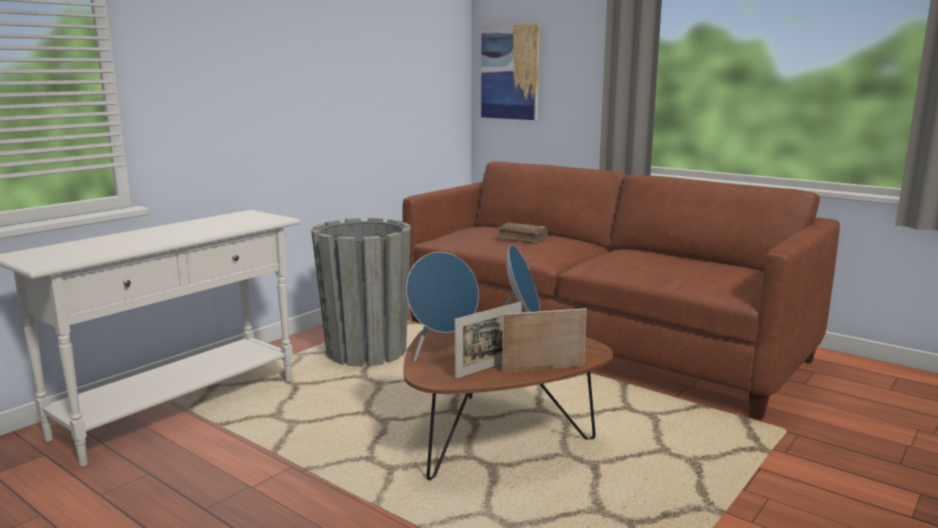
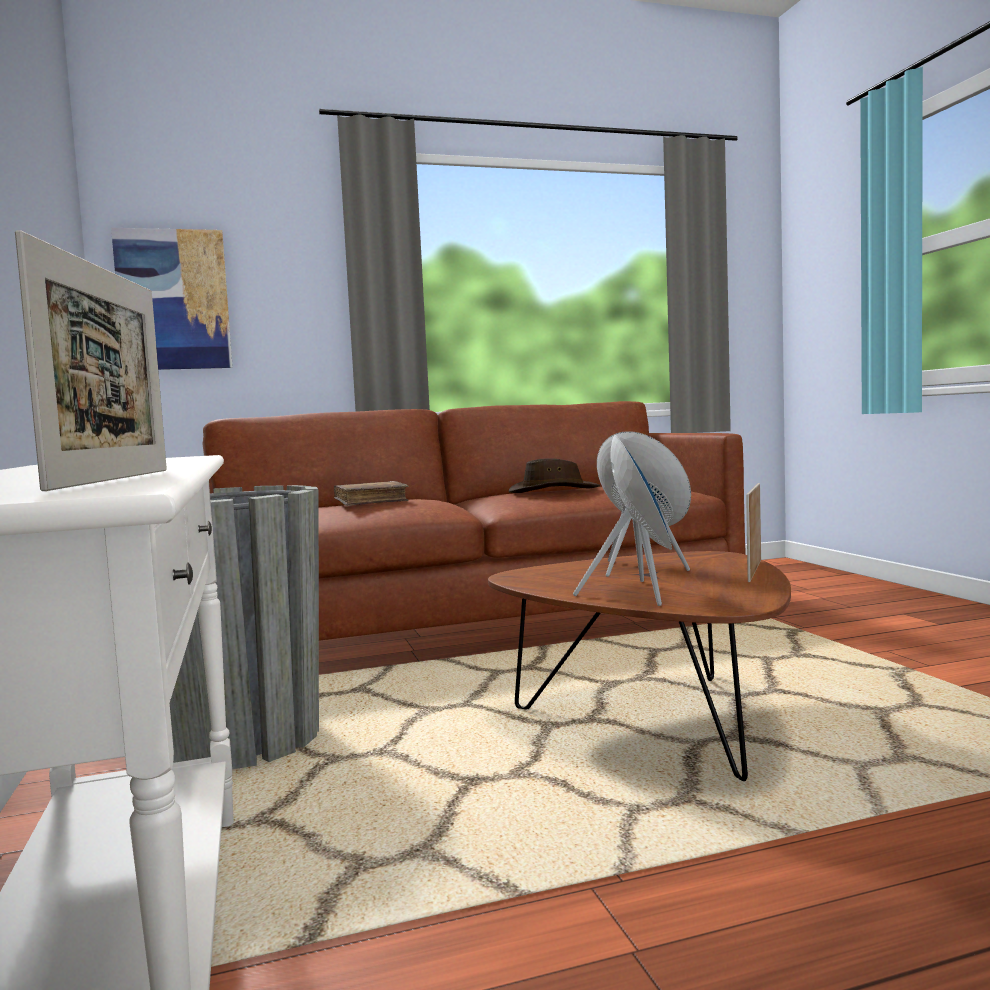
camera: 55 degrees left, 10 degrees down
(488, 367) = (725, 584): picture frame -> picture frame (114, 479)
(649, 261) = (553, 491): none -> brown hat

